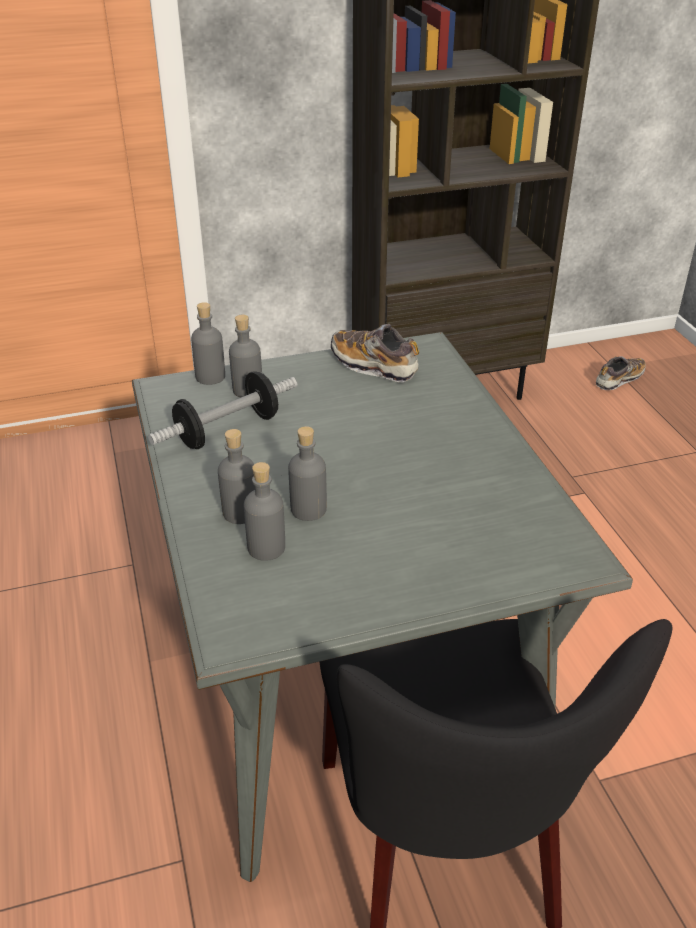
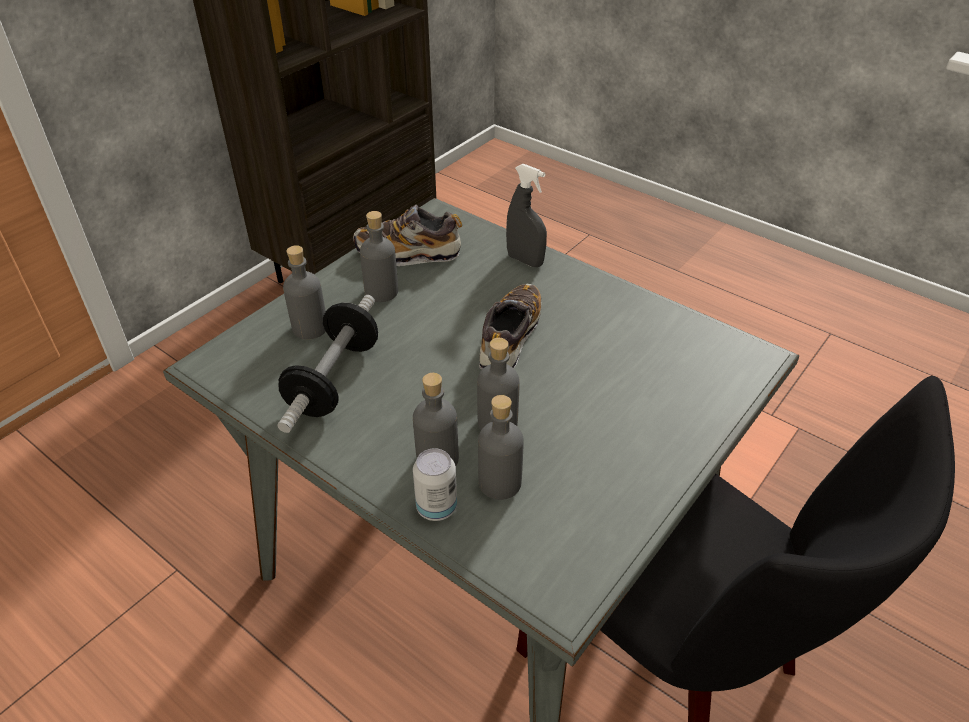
camera: 35 degrees left, 5 degrees up
(207, 541) = (436, 507): none -> can
(210, 377) = (255, 330): grey bottle -> grey bottle (381, 292)
(462, 405) = (525, 260): none -> grey spray bottle
(619, 380) = (487, 196): shoe -> shoe (510, 339)

